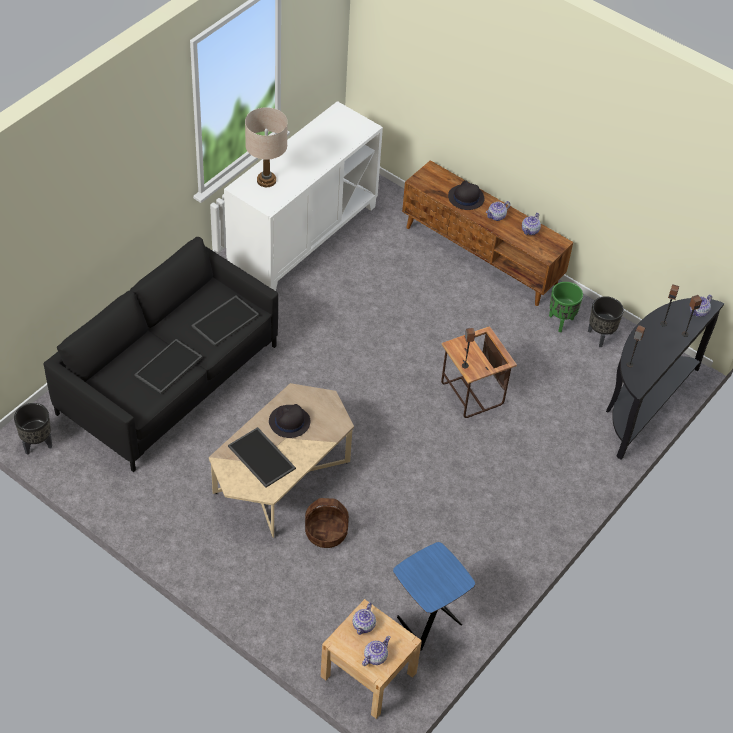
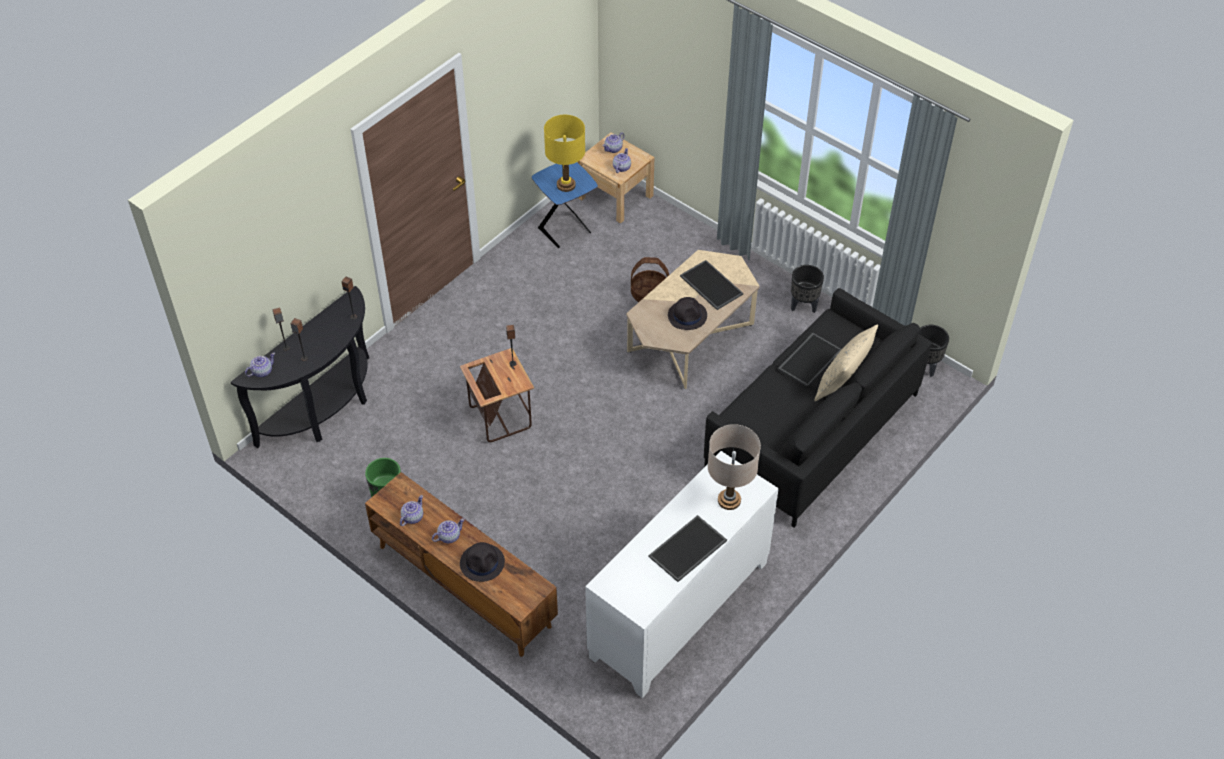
camera: 175 degrees left, 0 degrees up
(141, 343) = (842, 383): none -> beige pillow
(225, 320) = (759, 409): tray -> tray (688, 550)
(431, 569) = (566, 185): none -> yellow table lamp
(600, 336) = (348, 482): black planter -> black planter (803, 306)

